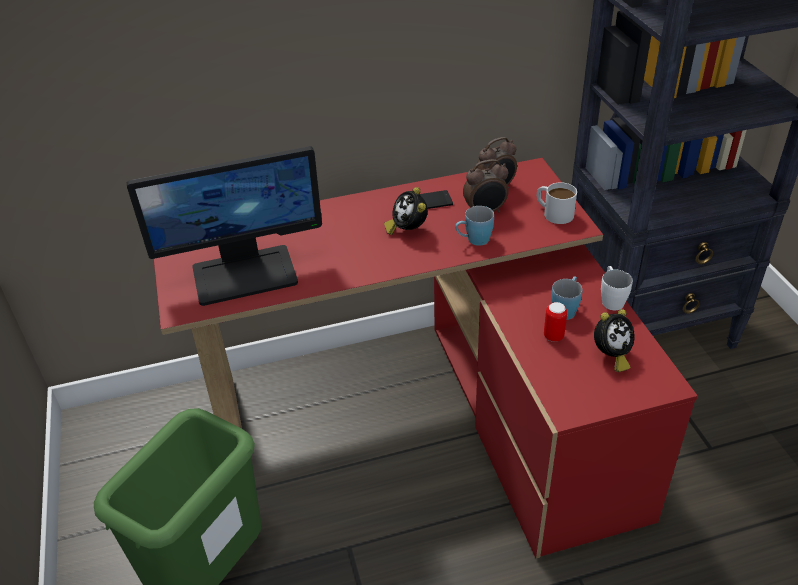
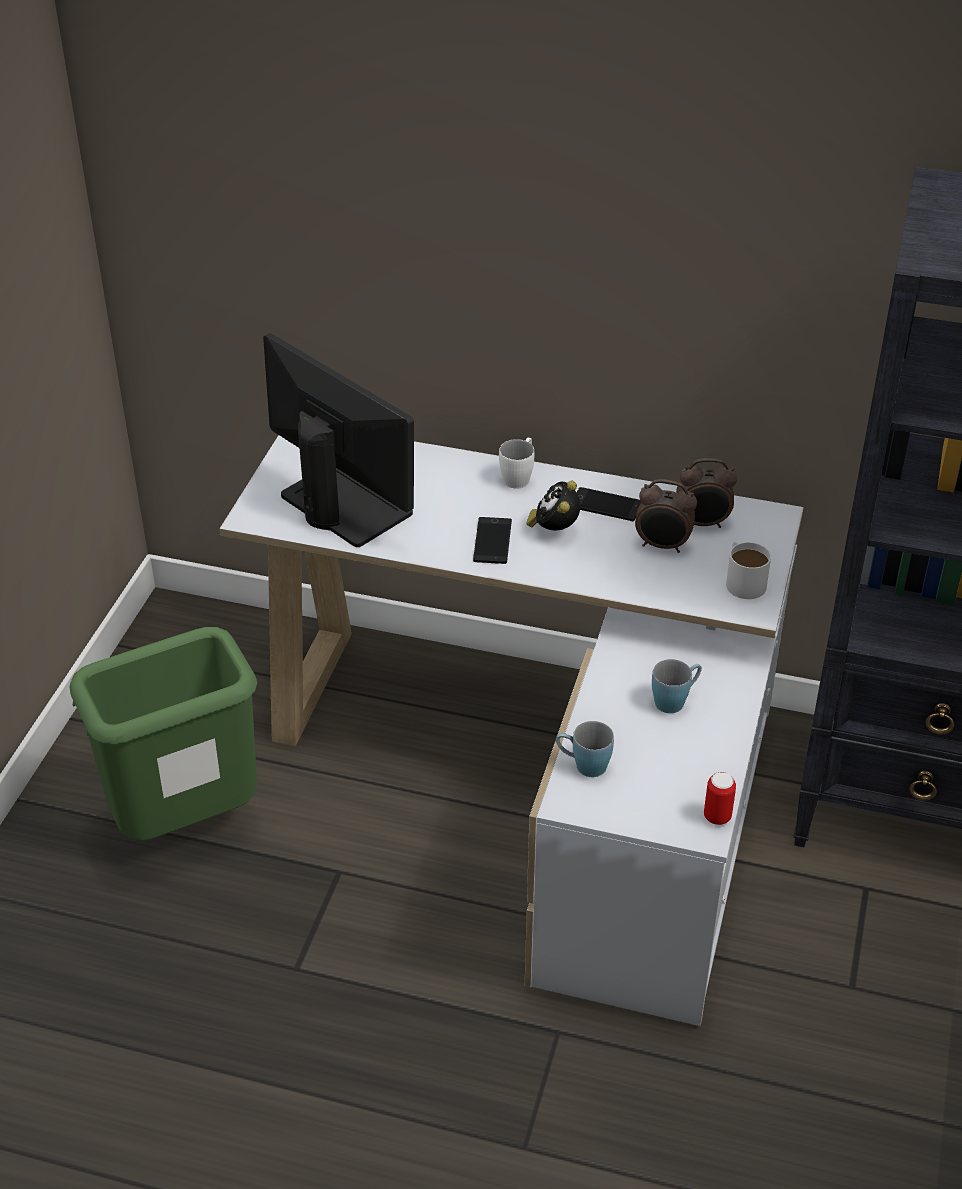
camera: 30 degrees right, 0 degrees up
(245, 273) = (343, 505): monitor -> monitor turned 150 degrees counterclockwise
(374, 254) = (492, 541): none -> phone
(431, 410) = (545, 776): red desk -> white desk
(473, 240) = (615, 573): blue mug -> blue mug (583, 765)
(553, 336) = (630, 722): can -> can (717, 817)
(610, 356) = (672, 772): alarm clock -> none
(611, 299) = (739, 713): white mug -> white mug (519, 476)

